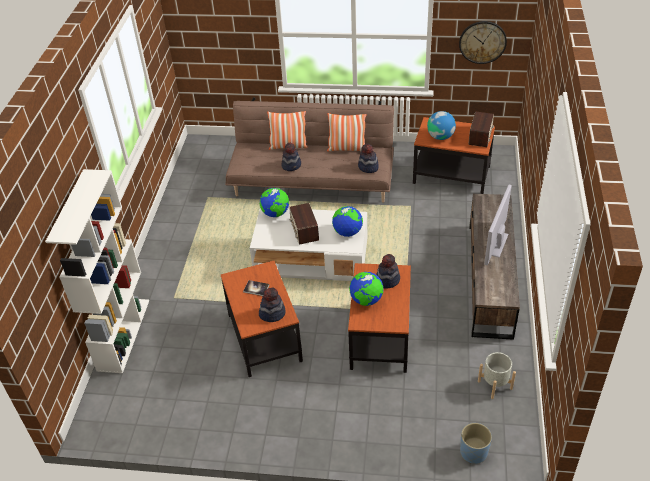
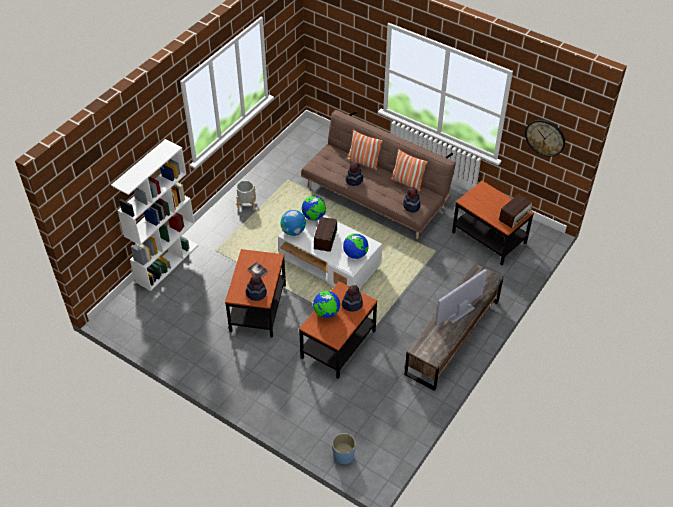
camera: 25 degrees right, 5 degrees up
(440, 136) = (481, 203): globe -> globe (293, 231)
(494, 385) = (394, 417): grey planter -> grey planter (246, 204)

